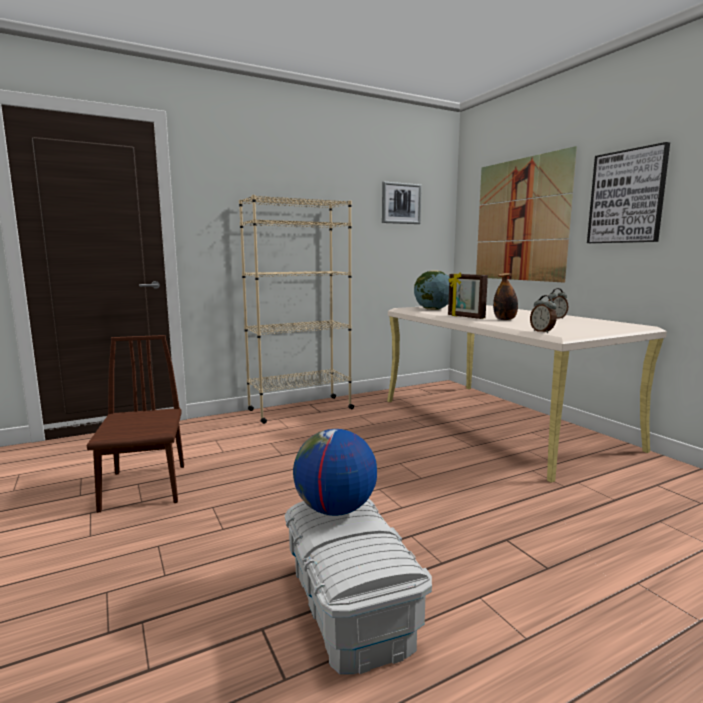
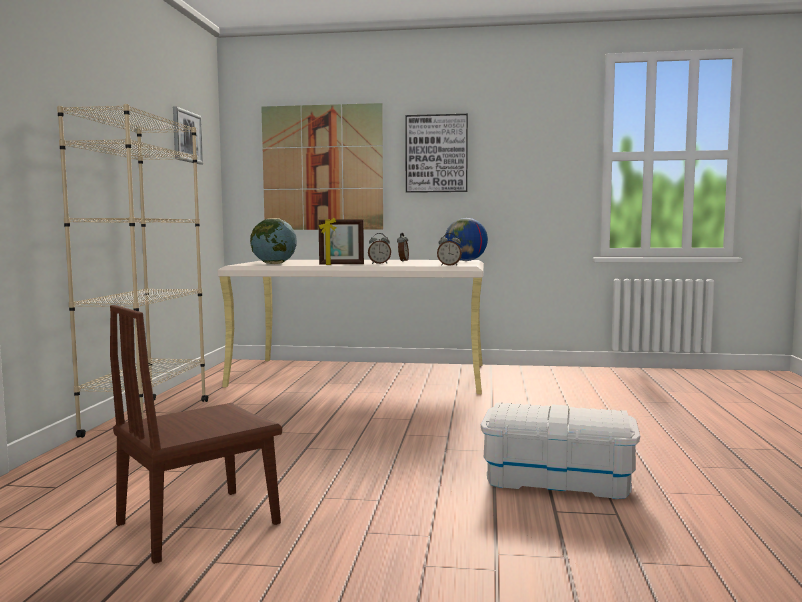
camera: 55 degrees left, 5 degrees down
(144, 487) = (199, 523): brown chair -> brown chair turned 60 degrees counterclockwise
(335, 510) = (524, 408): globe -> globe (466, 261)
(504, 319) = (379, 263): bottle -> alarm clock

